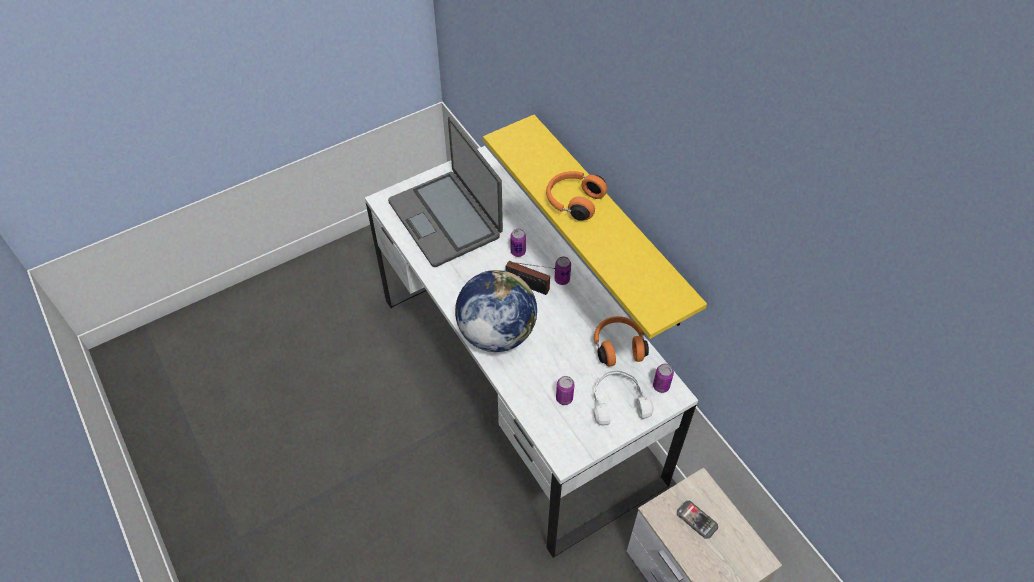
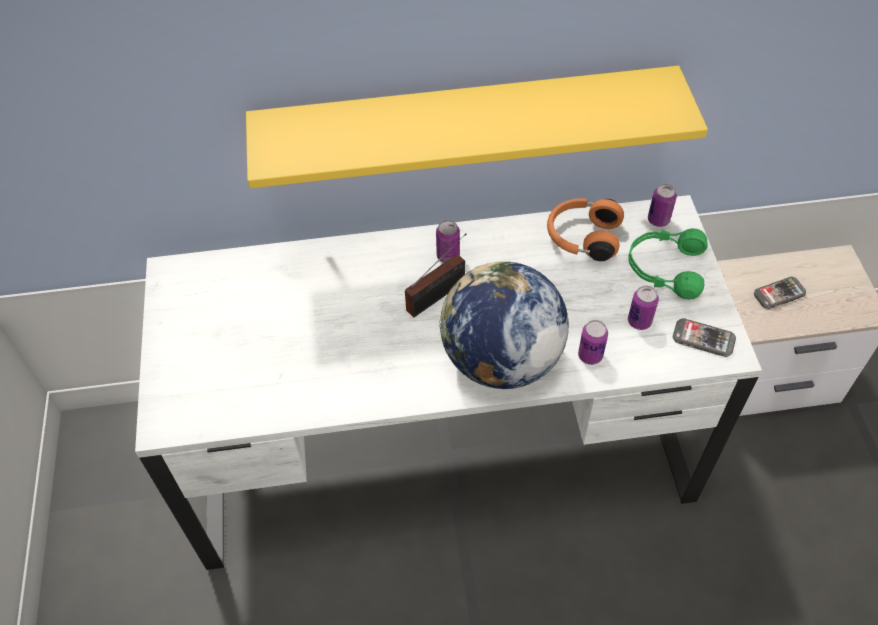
camera: 65 degrees left, 0 degrees up
(446, 219) = (257, 352): laptop -> none
(518, 252) = (372, 287): can -> can (590, 355)
(569, 439) = (703, 339): none -> phone
(573, 201) = (444, 125): orange headphones -> none
(618, 401) = (664, 268): white headphones -> green headphones

